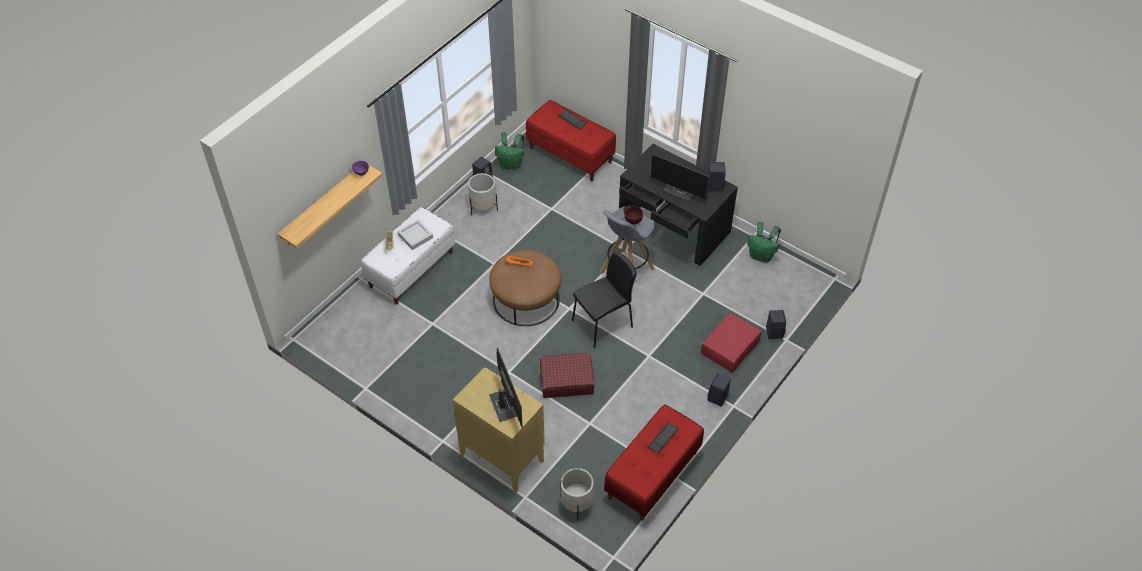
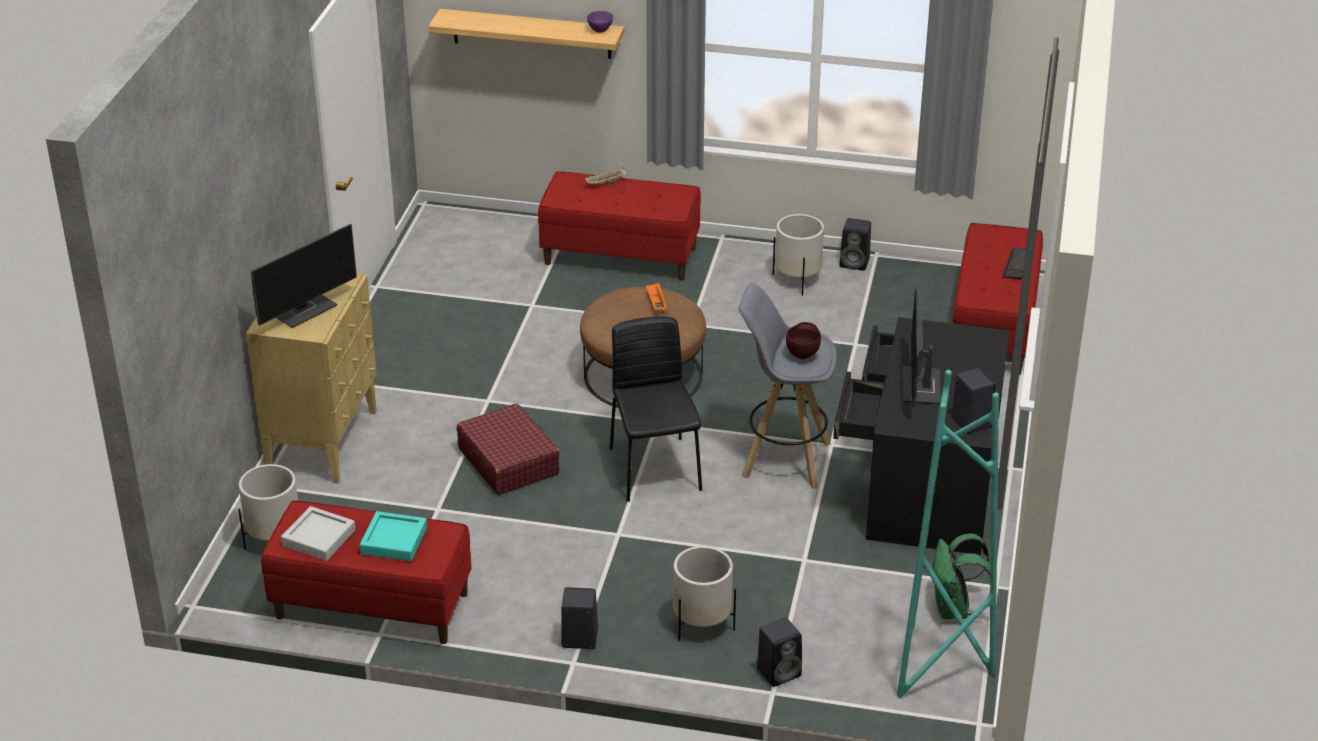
camera: 65 degrees right, 15 degrees down
(411, 269) = (621, 255): white bench -> red bench
(415, 236) = (635, 199): grey tray -> grey tray (319, 538)
(511, 165) = (913, 279): green backpack -> none
(604, 323) = (653, 466): black chair -> black chair turned 135 degrees counterclockwise
(663, 438) = (394, 541): keyboard -> turquoise tray
(729, 347) = (702, 624): red suitcase -> white planter
(794, 278) = (934, 666): none -> turquoise clothes rack

